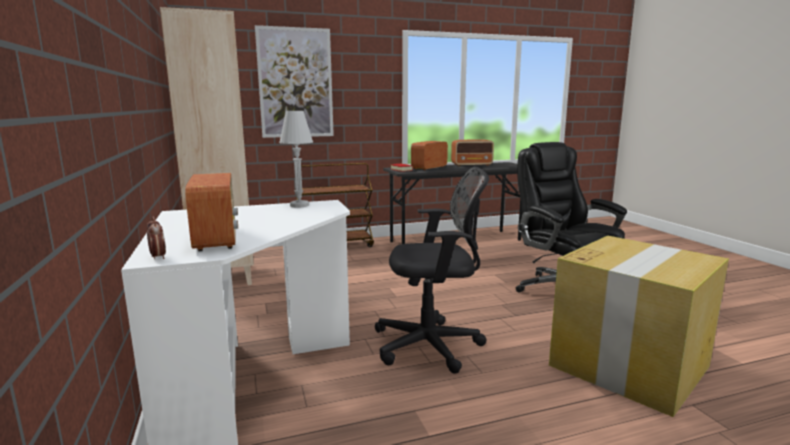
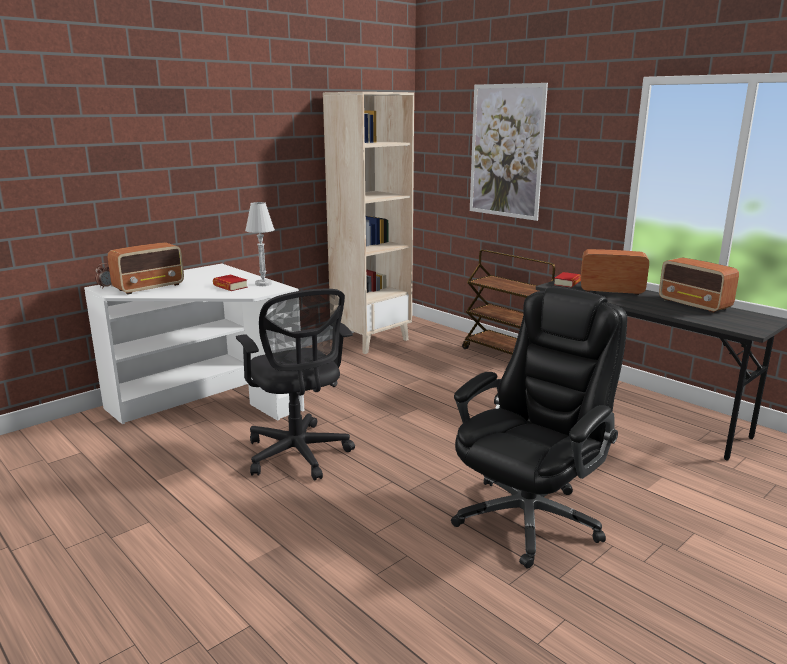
camera: 65 degrees right, 5 degrees up
(286, 213) = (230, 286): none -> book
(629, 365) = (324, 579): cardboard box -> none

